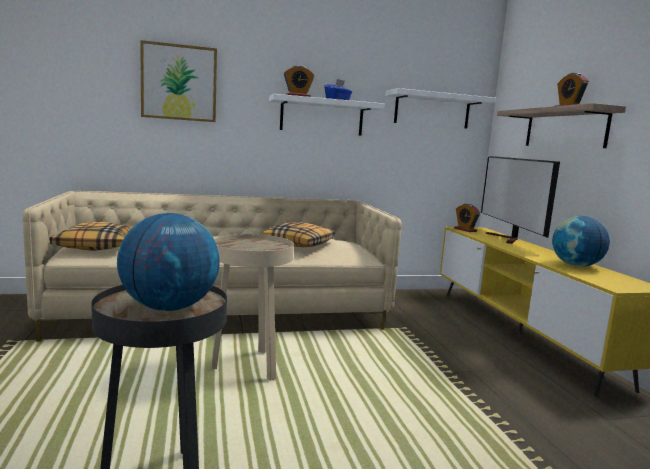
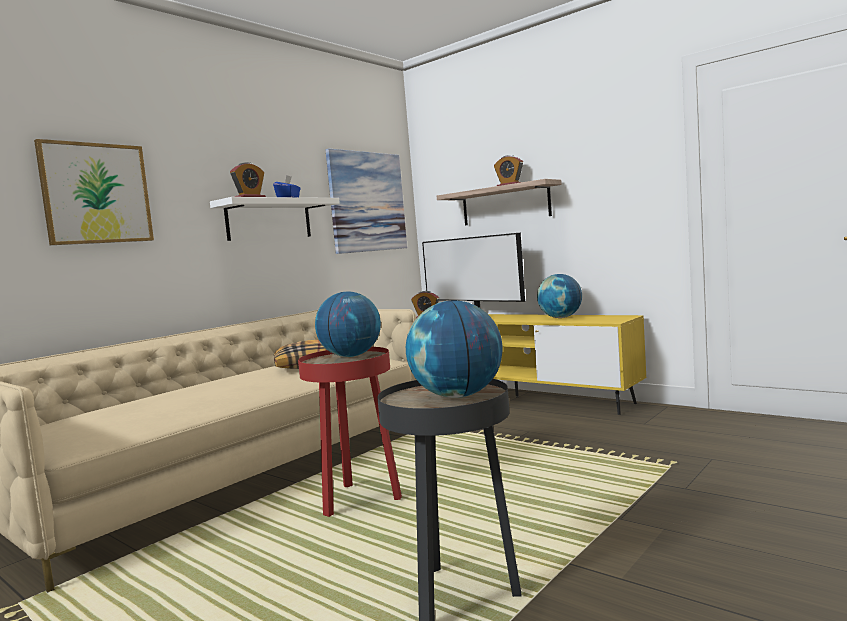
camera: 35 degrees left, 5 degrees down
(97, 246) = (80, 430): pillow -> none
(249, 366) = (357, 500): beige side table -> red side table
(265, 245) = (351, 356): none -> globe
(432, 110) = (367, 202): white shelf -> picture

